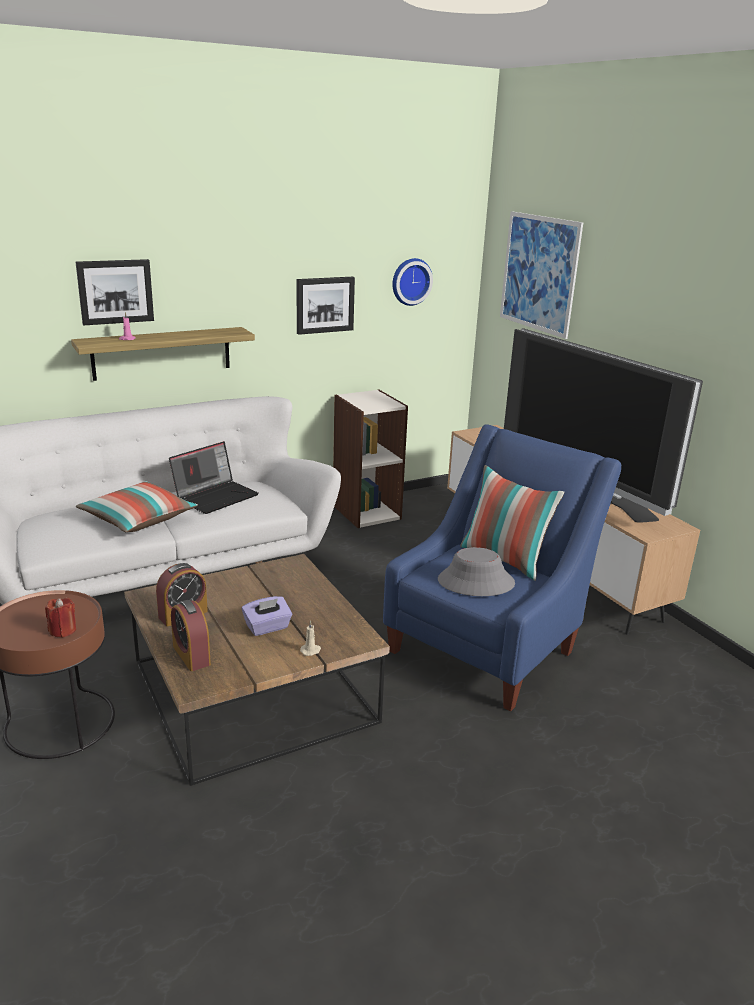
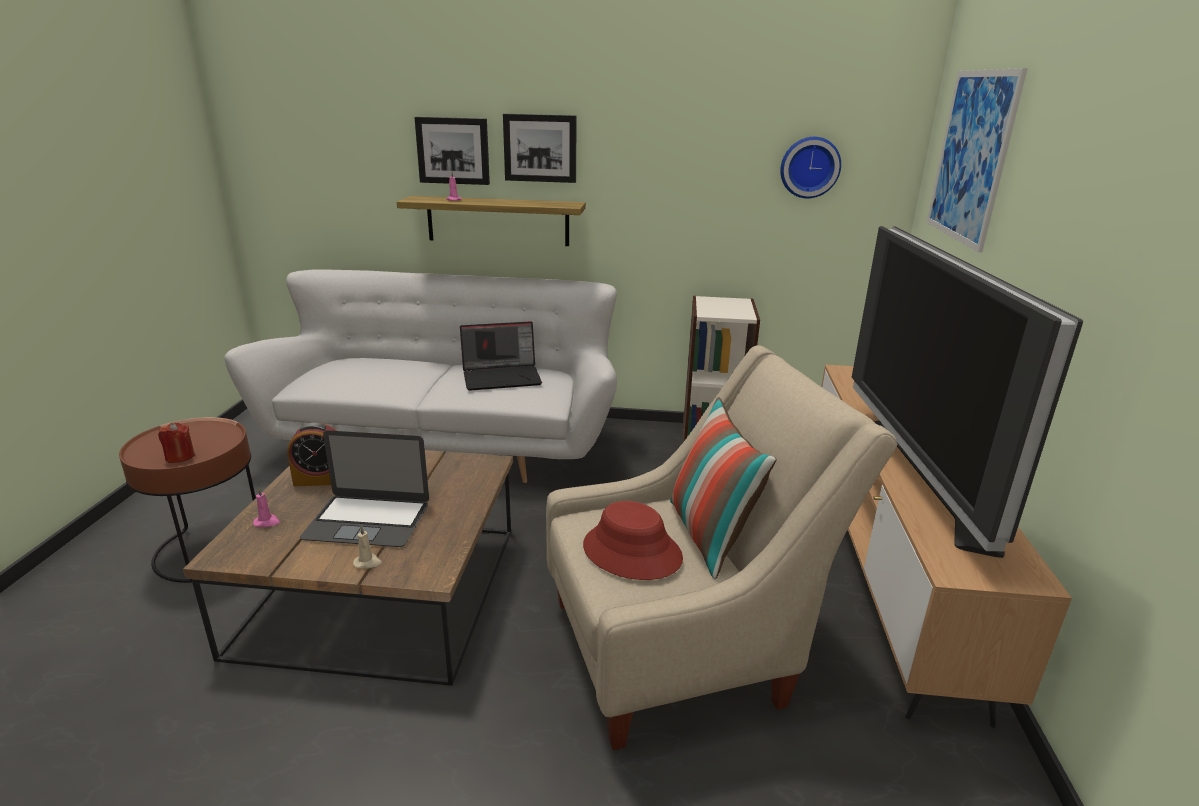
camera: 35 degrees right, 0 degrees up
(138, 520) = (410, 381): pillow -> none
(191, 655) = (267, 522): alarm clock -> pink candle
(267, 627) = (368, 520): purple tissue box -> laptop
(324, 305) = (688, 186): picture -> picture (540, 148)
(475, 582) = (631, 552): grey hat -> red hat
(488, 645) = (682, 647): blue armchair -> beige armchair

